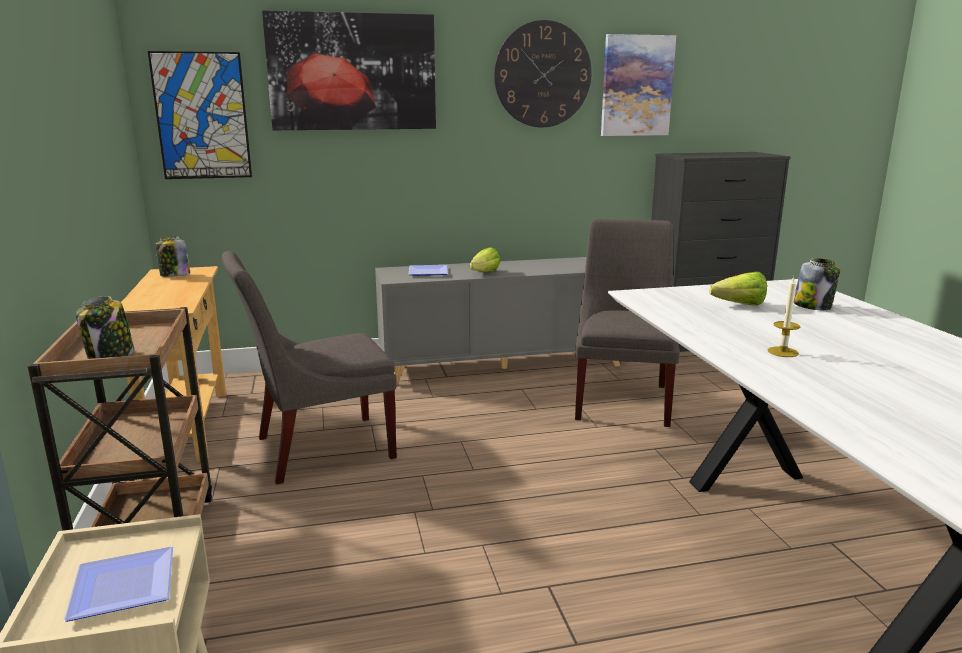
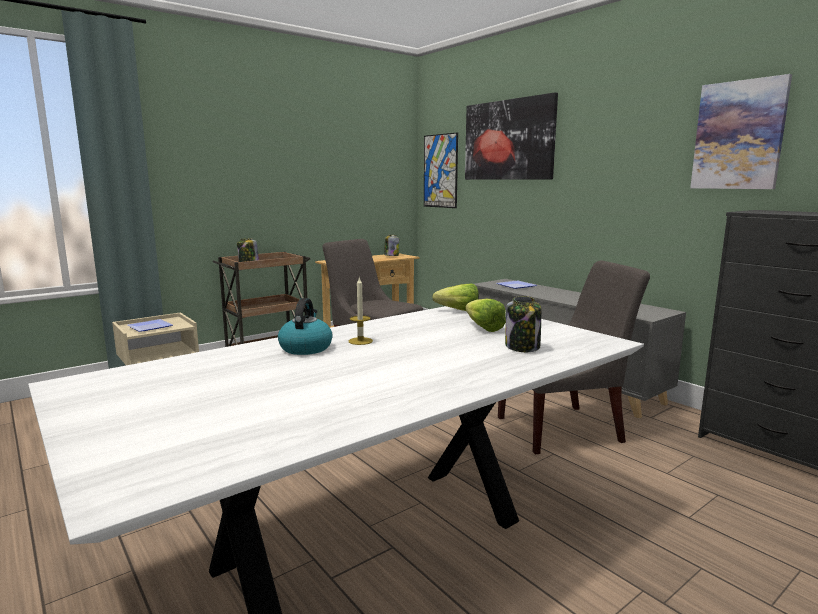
camera: 65 degrees right, 5 degrees down
(481, 273) = (538, 294): lettuce -> lettuce (455, 311)
(542, 74) = (638, 131): wall clock -> none
(811, 377) = (305, 348): none -> kettle

